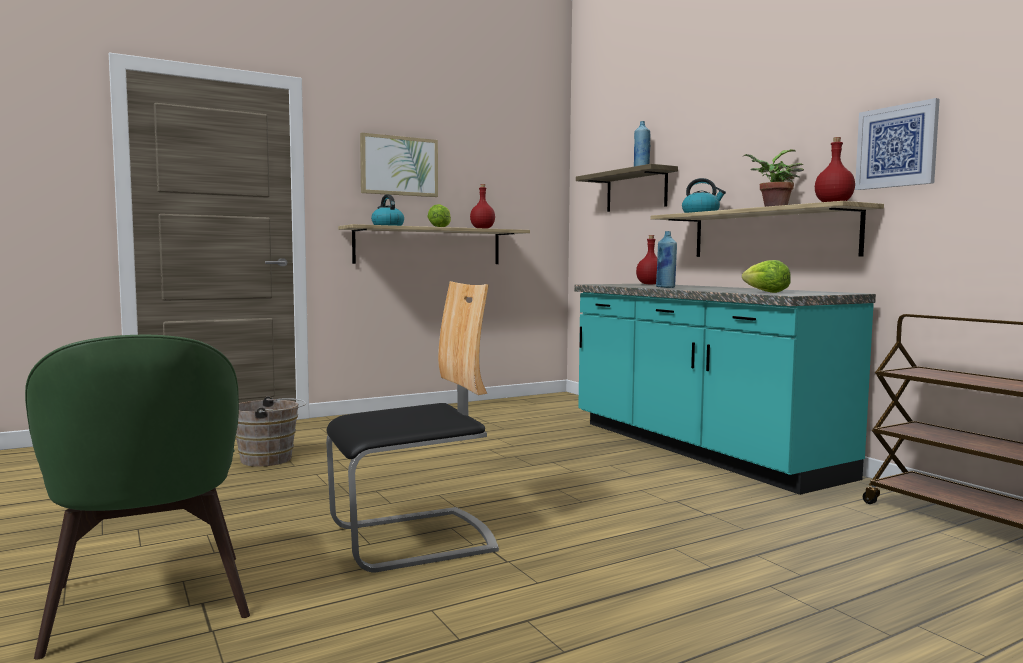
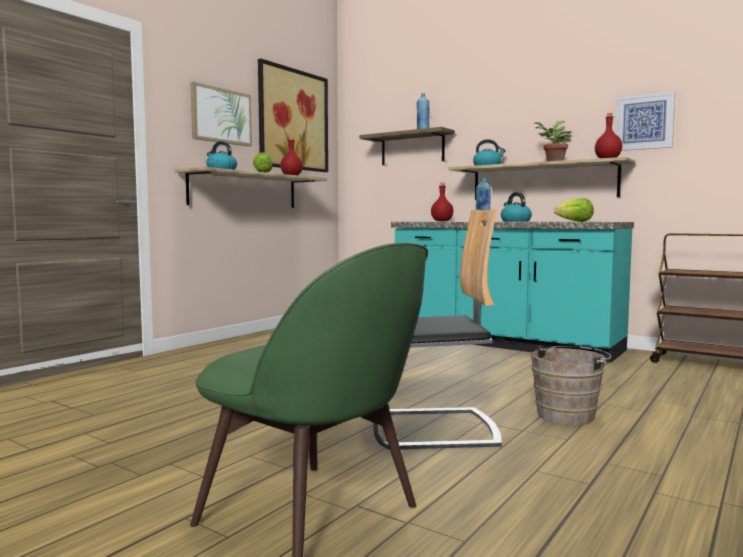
camera: 25 degrees left, 0 degrees up
(271, 459) = (185, 390): brown bucket -> brown bucket (569, 415)
(413, 539) = (430, 428): chair -> chair turned 45 degrees clockwise
(500, 162) = (293, 120): none -> picture
(706, 289) = (515, 221): none -> kettle

